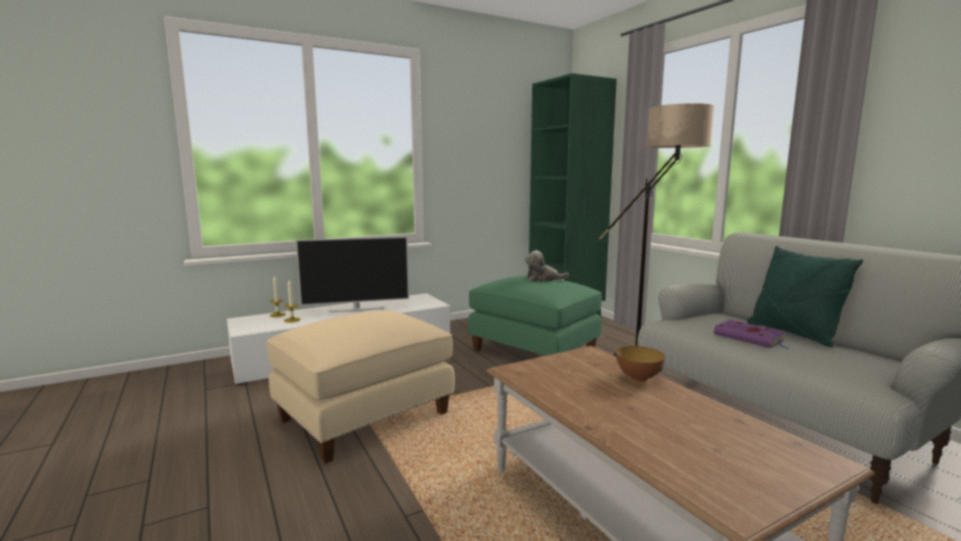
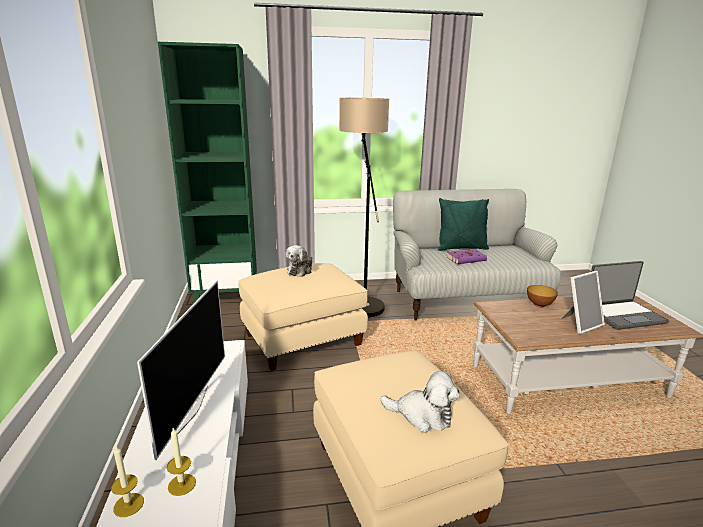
camera: 70 degrees left, 10 degrees up
(327, 330) = (422, 415): none -> plush toy
(534, 351) = (303, 339): green ottoman -> beige ottoman
(607, 404) = (580, 324): none -> picture frame
(705, 444) = (623, 315): none -> laptop

